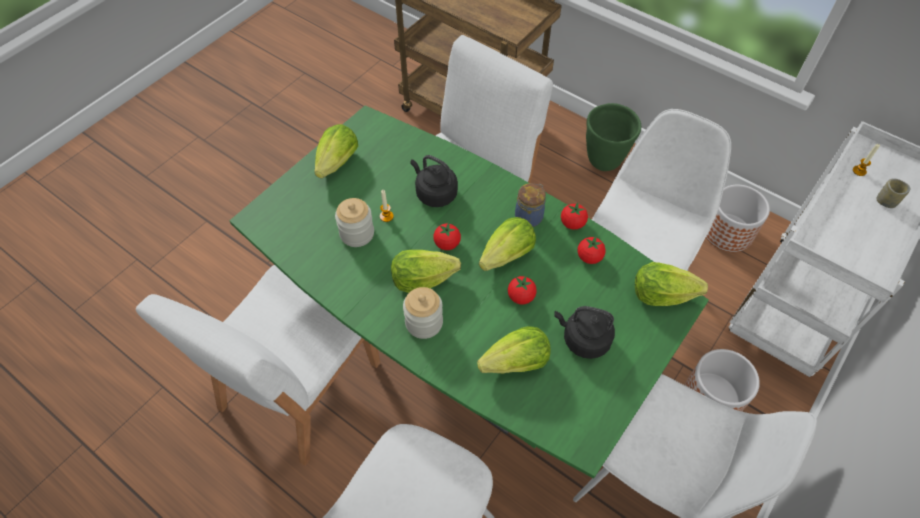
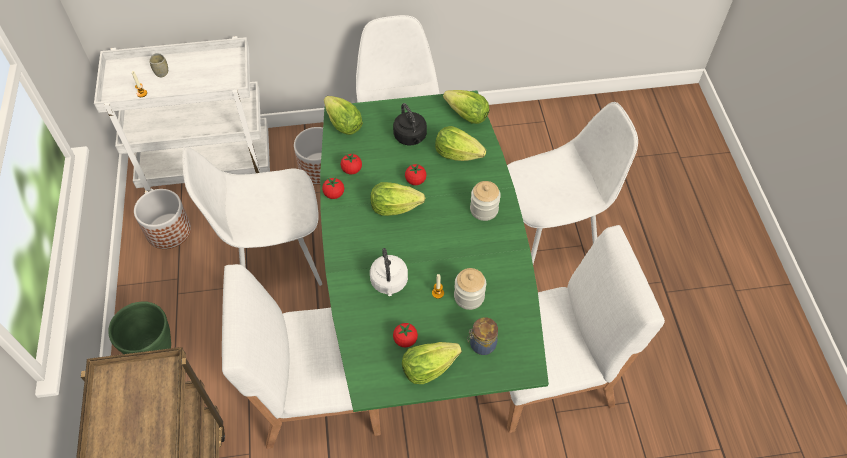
camera: 135 degrees left, 0 degrees up
(422, 279) = (459, 233): lettuce -> lettuce (467, 116)
(434, 193) = (389, 283): black kettle -> white kettle
(447, 244) = (420, 243): tomato -> tomato (405, 340)
(529, 216) = (352, 218): jar -> jar (481, 344)

